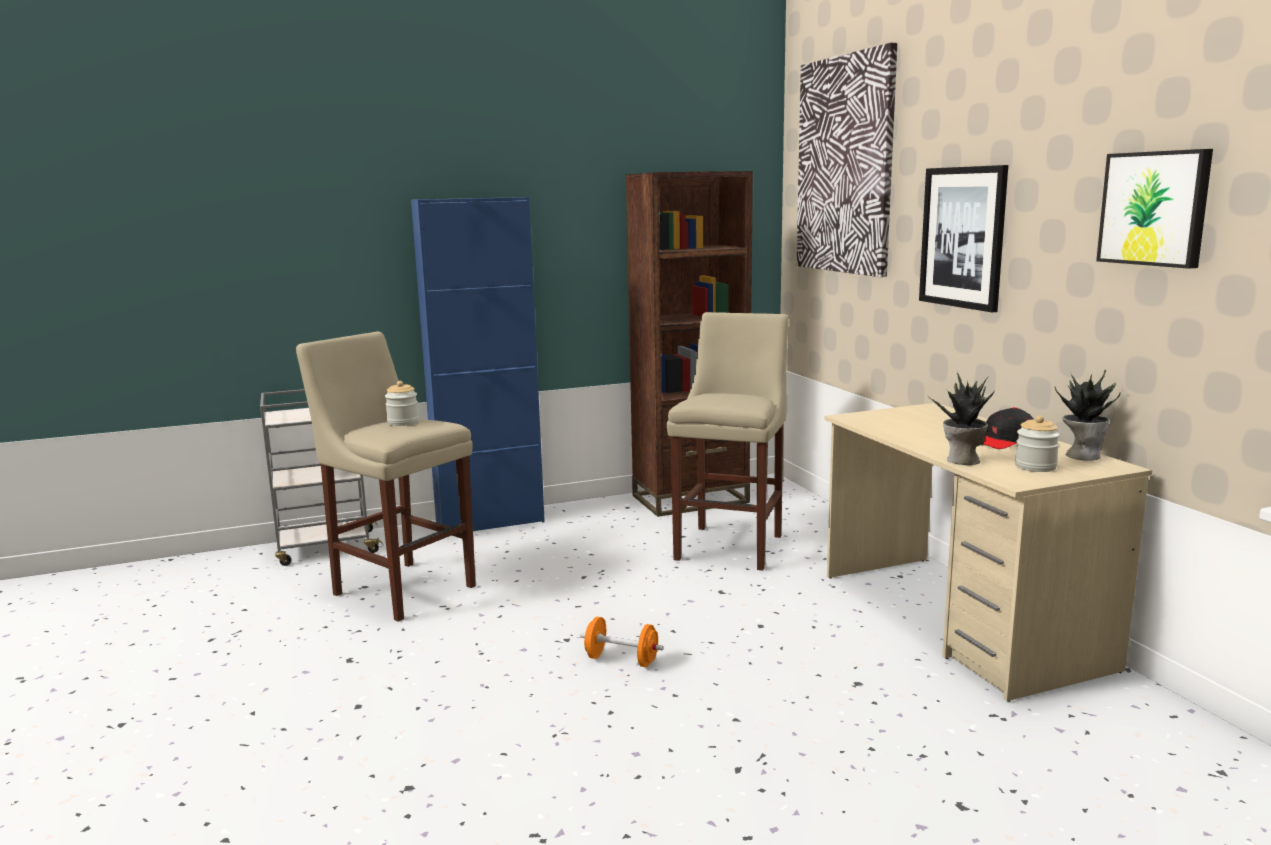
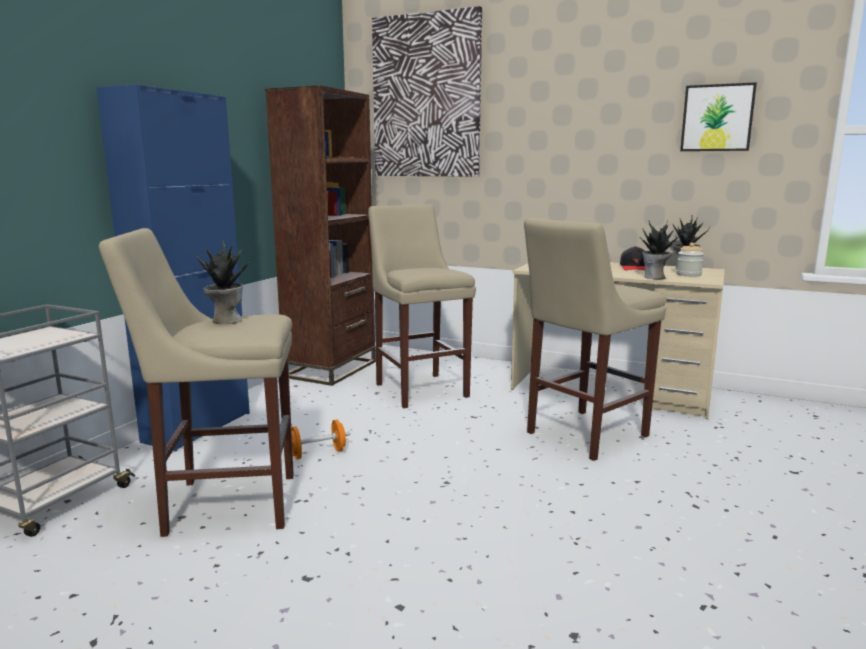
camera: 45 degrees left, 0 degrees up
(403, 422) = (225, 321): jar -> potted plant
(621, 660) = (509, 479): orange dumbbell -> orange dumbbell (317, 454)
(791, 653) = (582, 435): none -> beige stool
(963, 237) = (556, 143): picture -> none

